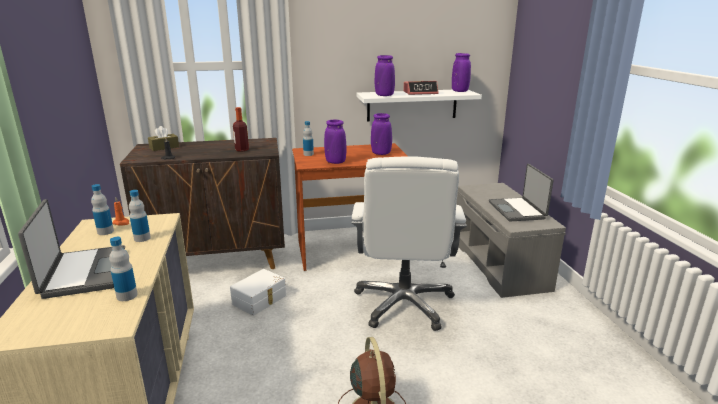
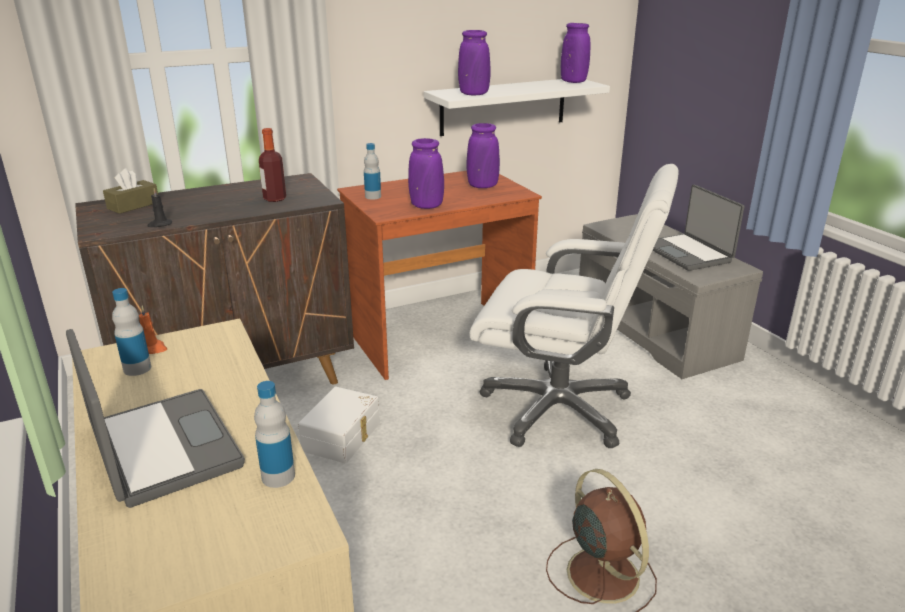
camera: 15 degrees left, 5 degrees up
(142, 238) = (215, 372): bottle -> none
(404, 304) = (559, 408): white office chair -> white office chair turned 60 degrees counterclockwise
(420, 93) = (521, 87): alarm clock -> none

